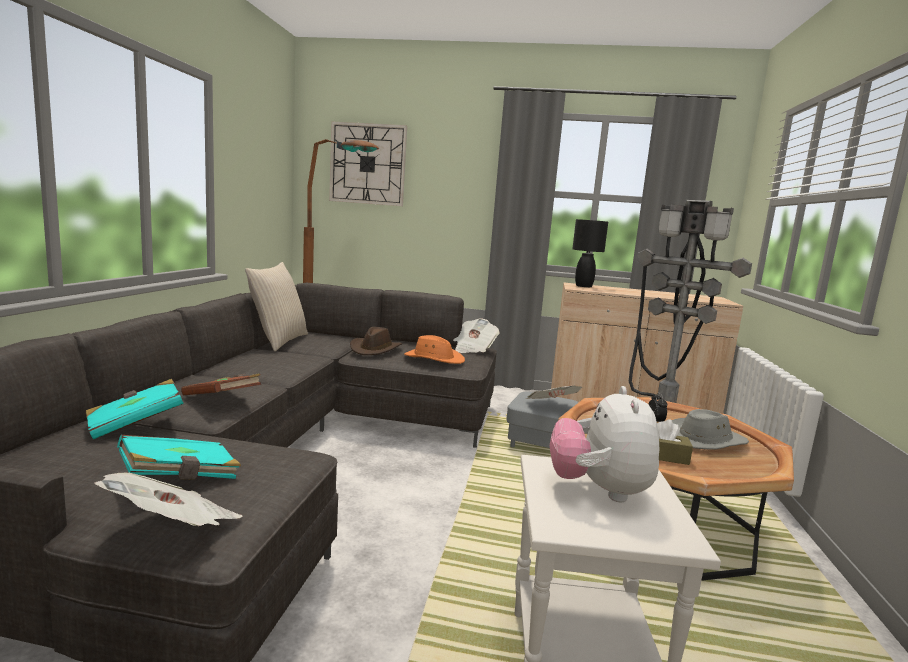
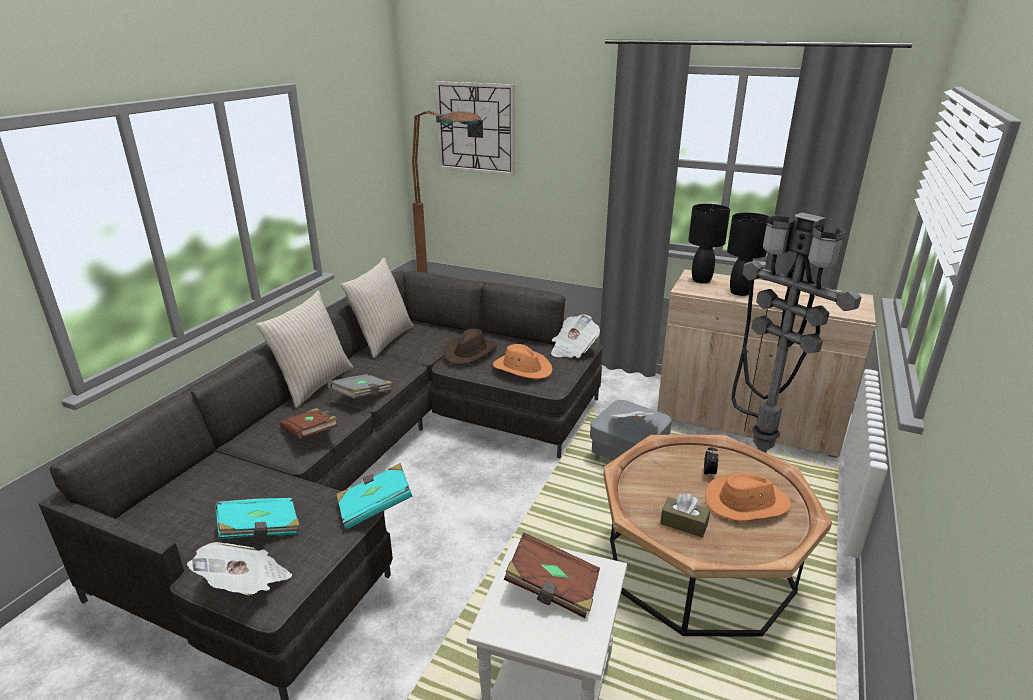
camera: 15 degrees right, 15 degrees up
(135, 424) = (240, 465): turquoise book -> turquoise book (375, 507)
(211, 367) = (313, 384): none -> beige pillow
(274, 374) = (363, 396): none -> grey book
(599, 491) = (552, 589): plush toy -> brown book
(622, 291) = (739, 292): none -> black table lamp
(705, 440) = (746, 503): grey hat -> orange hat

